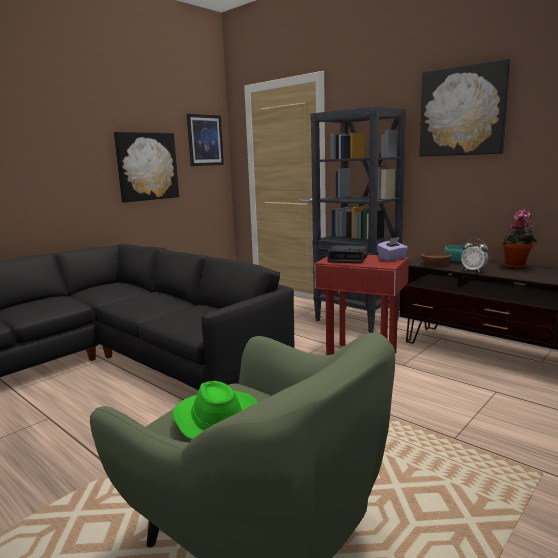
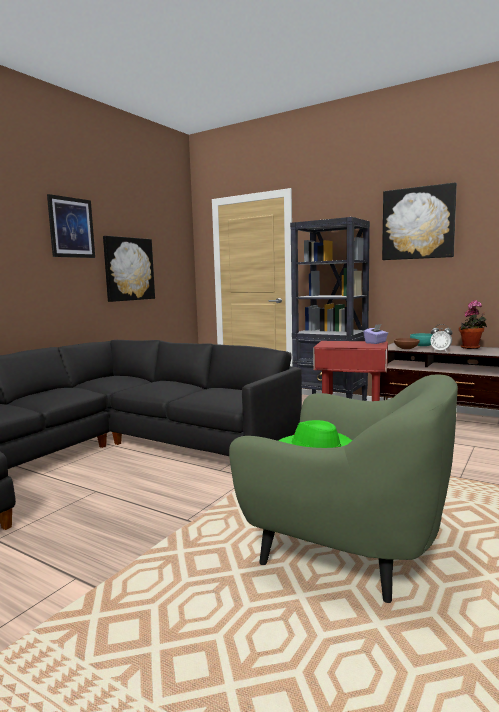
camera: 10 degrees left, 5 degrees down
(205, 140) = (175, 247): picture -> picture (71, 227)
(348, 259) = (339, 344): alarm clock -> none

